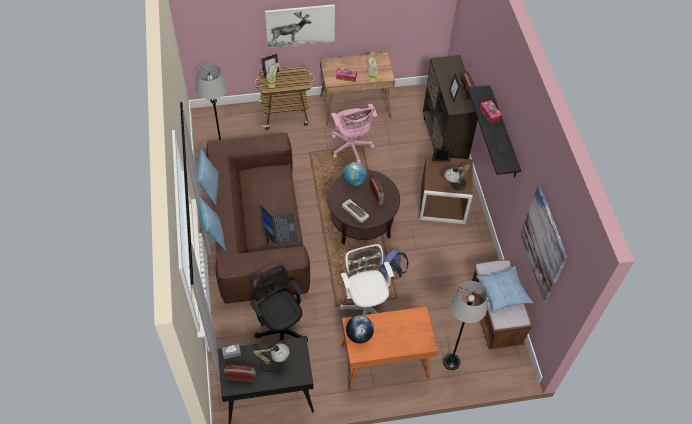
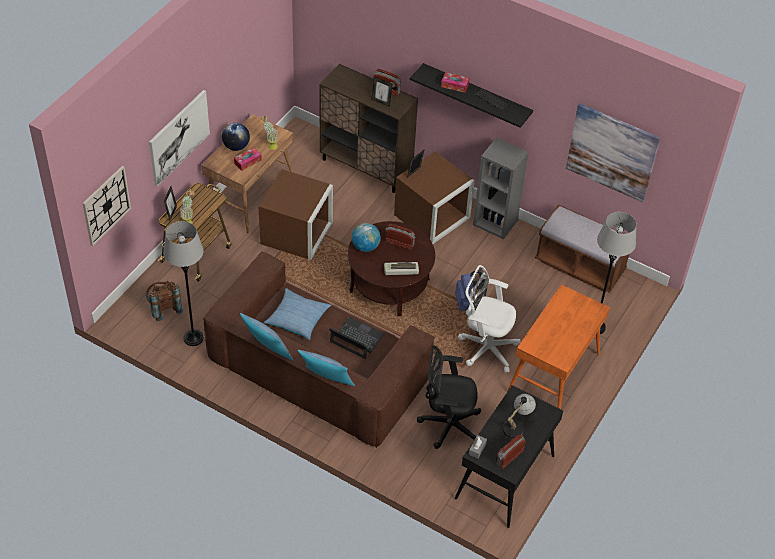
camera: 50 degrees left, 5 degrees down
(210, 32) = (106, 205): none -> wall clock
(231, 128) = (163, 307): none -> brown backpack
(351, 148) = (297, 234): pink office chair -> brown storage box
(359, 335) = (546, 347): globe -> globe (236, 146)
(454, 185) = (450, 182): table lamp -> none
(477, 241) = (495, 222): none -> grey bookcase
(503, 292) = (587, 232): pillow -> pillow (297, 318)

